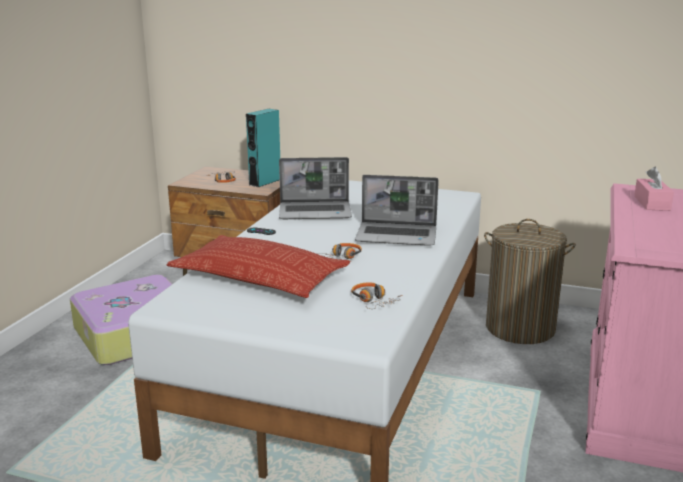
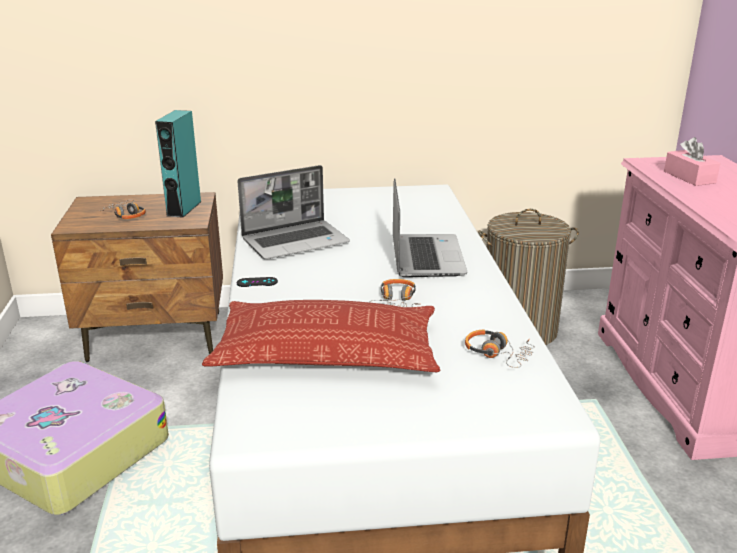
camera: 25 degrees left, 5 degrees up
(397, 236) = (425, 257): laptop -> laptop turned 75 degrees counterclockwise

